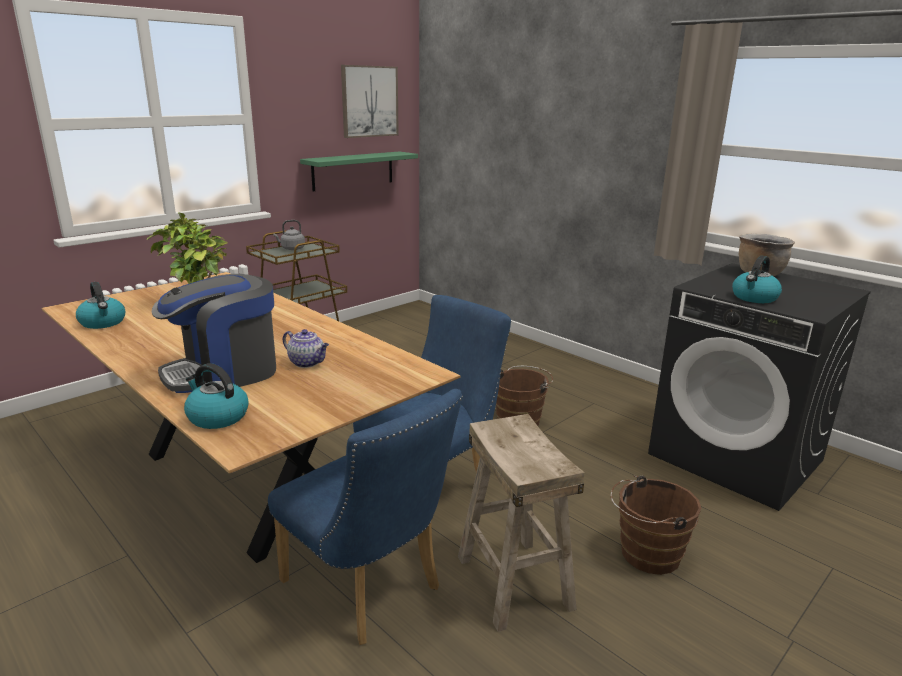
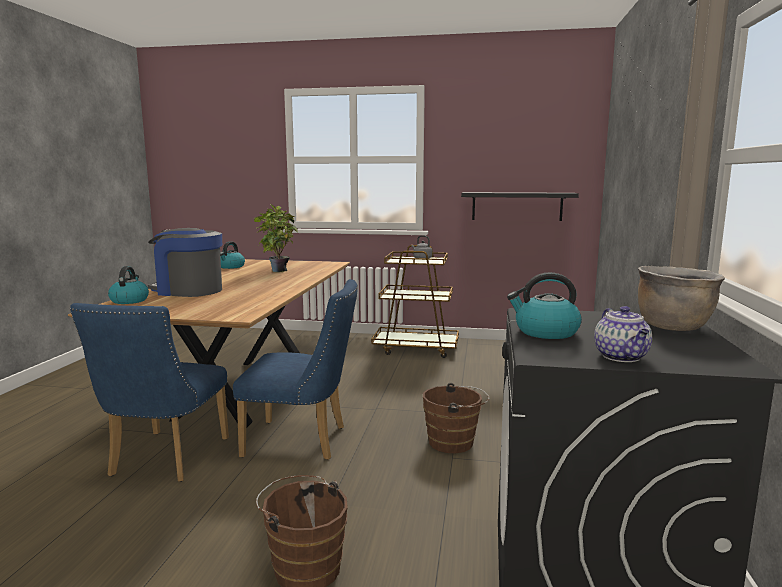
camera: 55 degrees right, 10 degrees down
(307, 363) = (223, 297): teapot -> teapot (622, 357)
(353, 170) = (517, 206): green shelf -> black shelf
(369, 101) = (541, 146): picture -> none
(513, 581) = (210, 509): beige stool -> none

